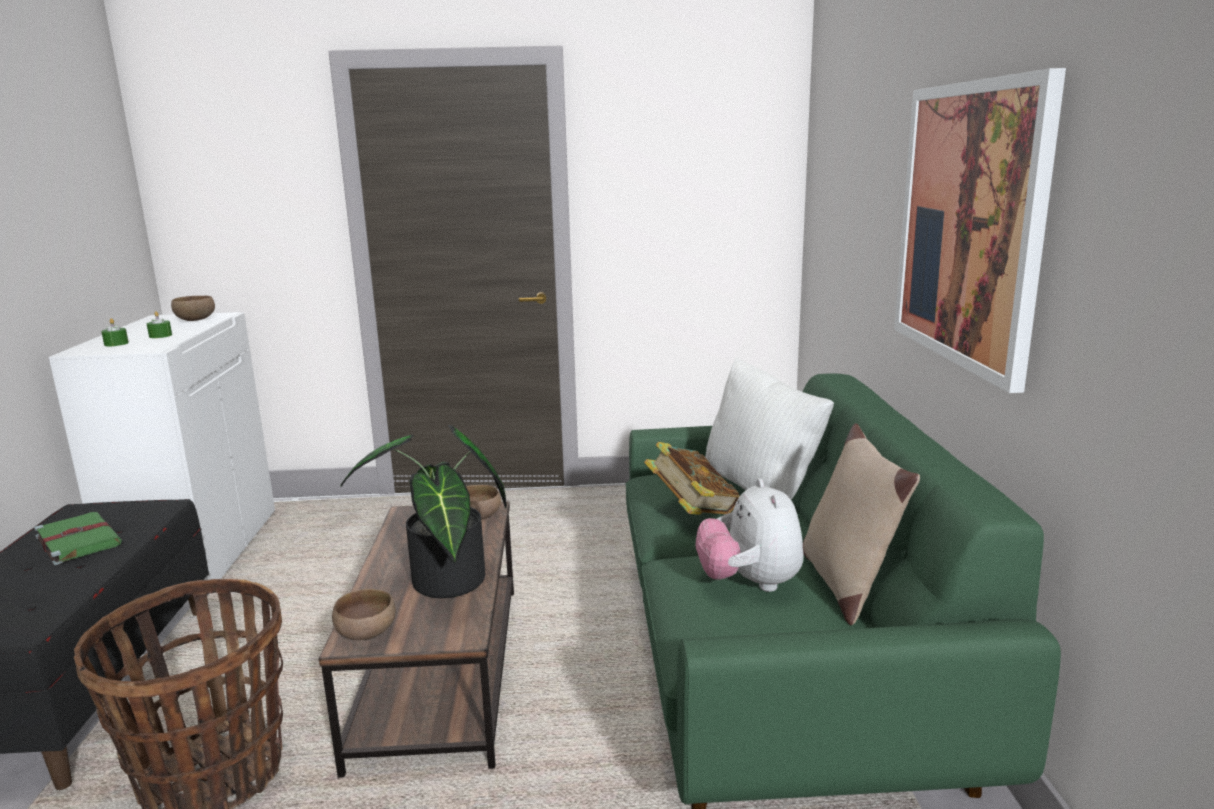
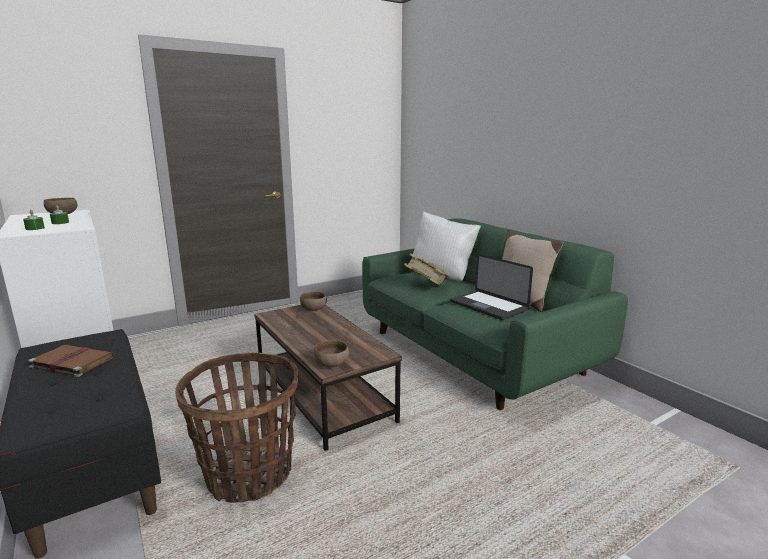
camera: 30 degrees left, 0 degrees up
(77, 540) = (71, 362): green book -> brown book
(444, 586) = (341, 338): potted plant -> none
(749, 583) = (488, 306): plush toy -> laptop
(969, 225) = (546, 138): picture -> none

